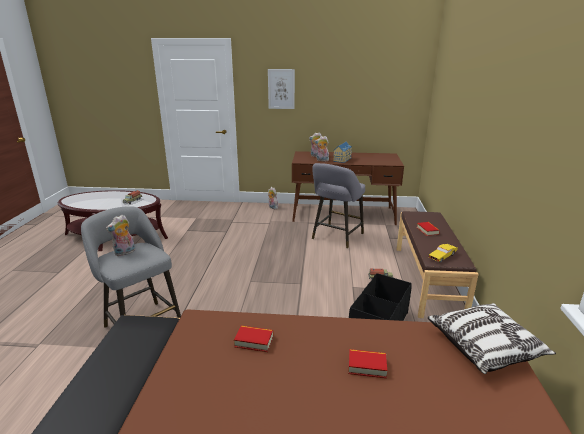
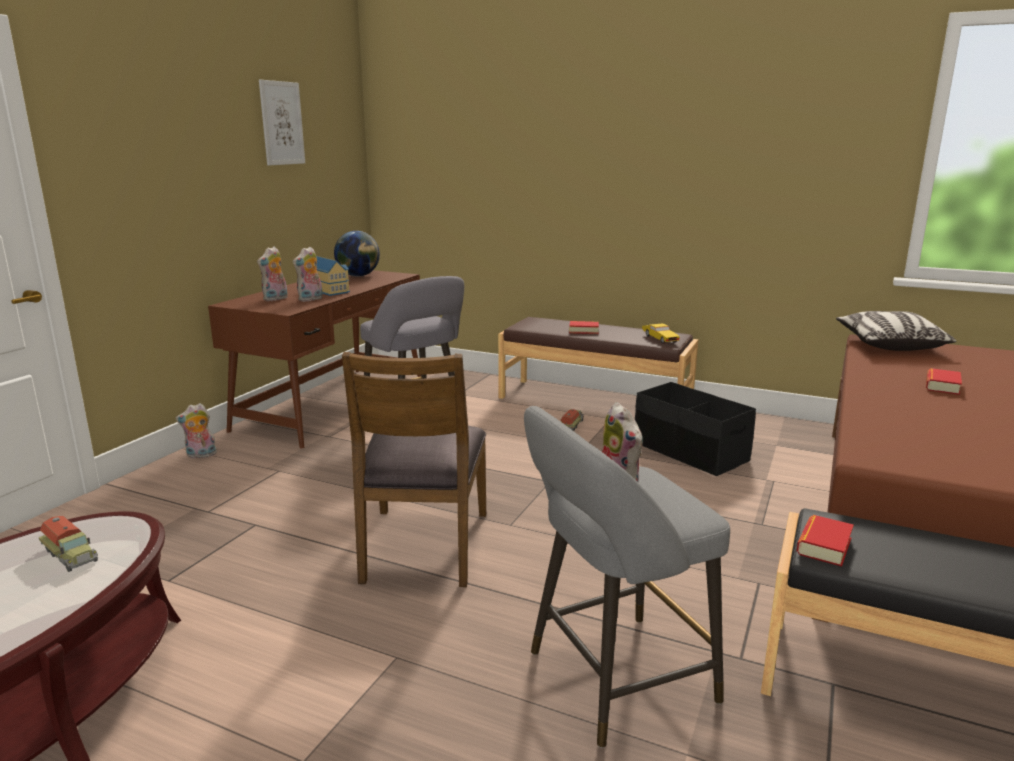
camera: 70 degrees left, 5 degrees down
(224, 265) = (423, 546): none -> brown chair
(254, 341) = (915, 427): book -> book (824, 546)
(281, 89) = (154, 160): picture -> picture (282, 123)
(380, 157) = (358, 276): none -> globe

